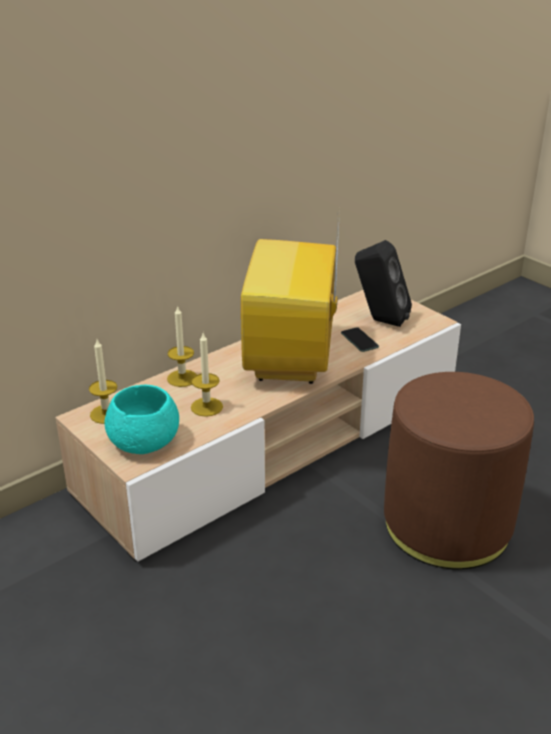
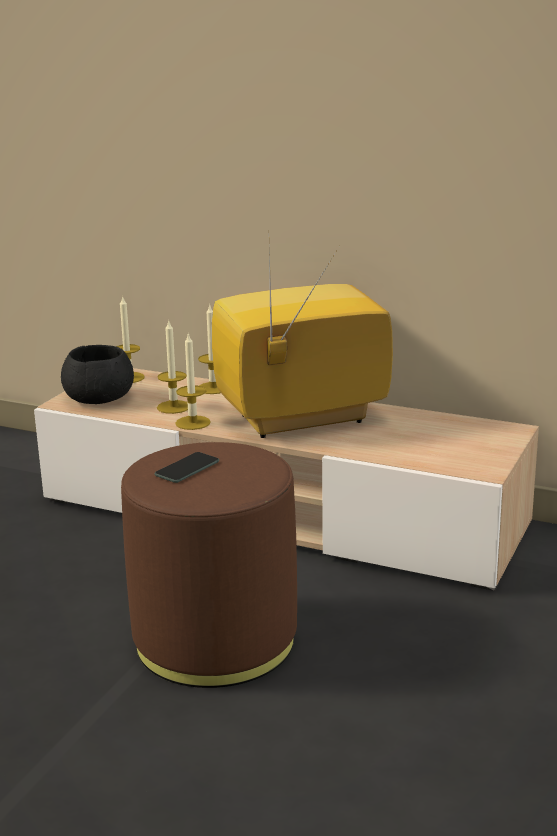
camera: 65 degrees right, 10 degrees down
(143, 441) = (99, 398): turquoise bowl -> black bowl
(252, 406) = (193, 423): none -> candle
(359, 340) = (380, 441): phone -> phone (187, 468)
(379, 321) = (441, 442): black speaker -> none

